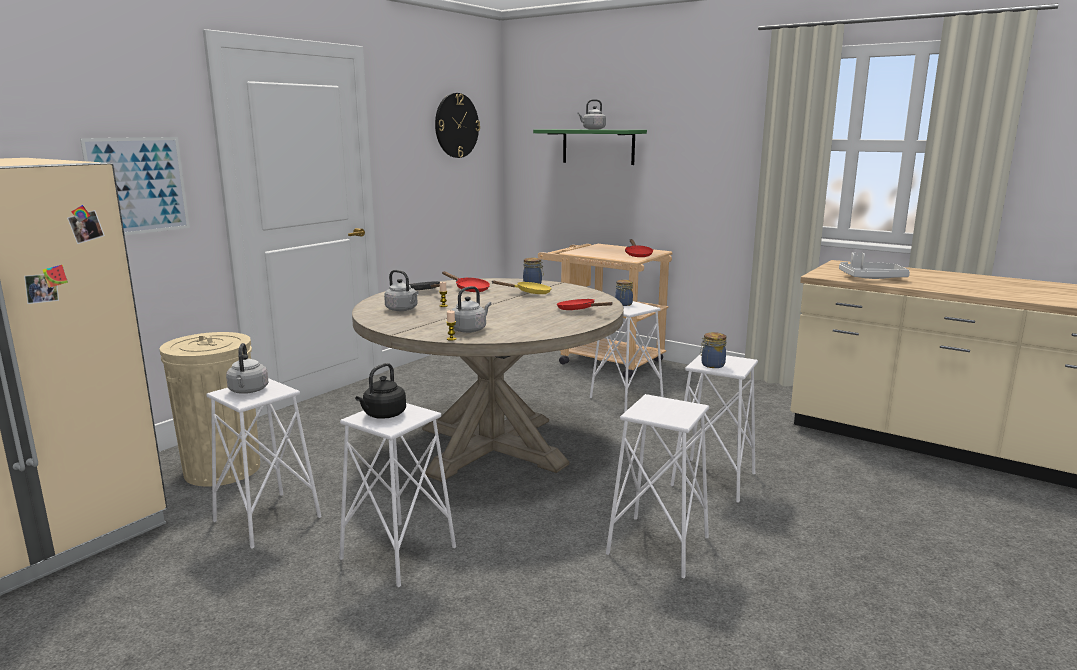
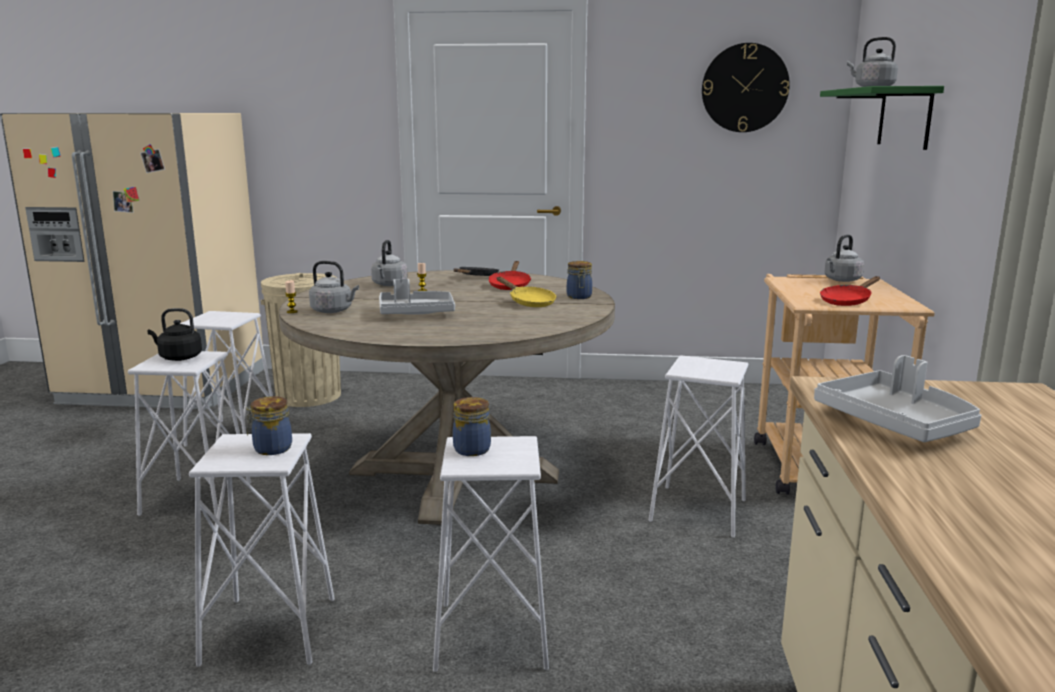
camera: 60 degrees right, 0 degrees up
(138, 186) = (322, 140): picture -> none
(248, 391) = (219, 317): grey kettle -> grey kettle (841, 280)
(516, 315) = (416, 313): none -> grey tray
(579, 310) = (471, 328): red frying pan -> none
(623, 304) = (713, 363): jar -> jar (271, 449)

